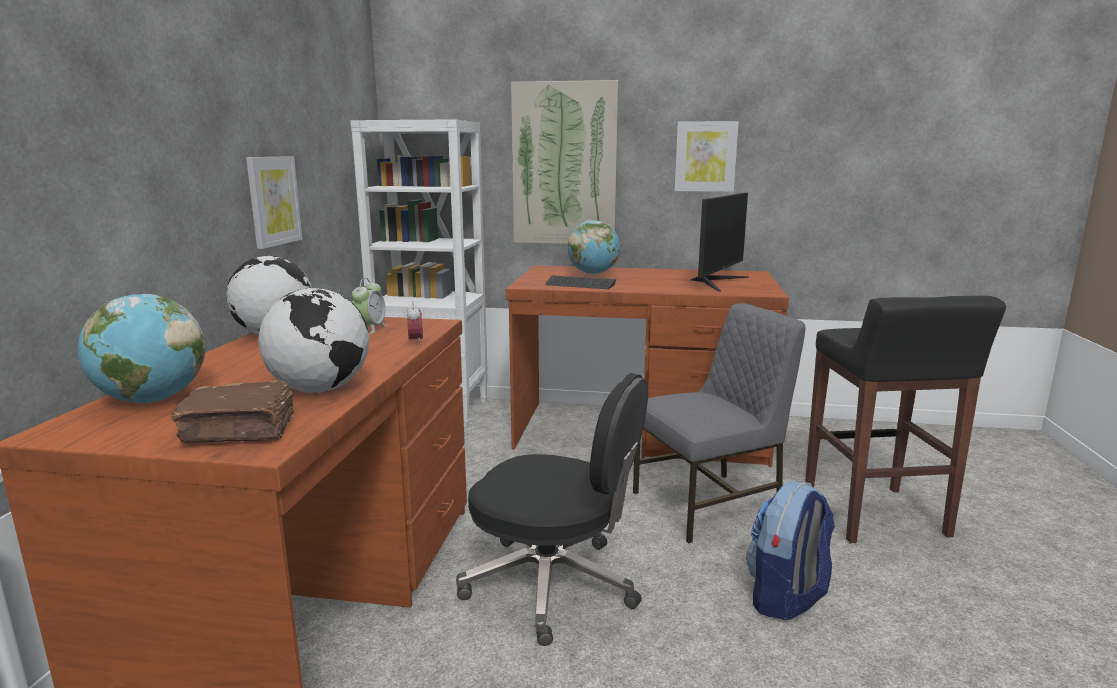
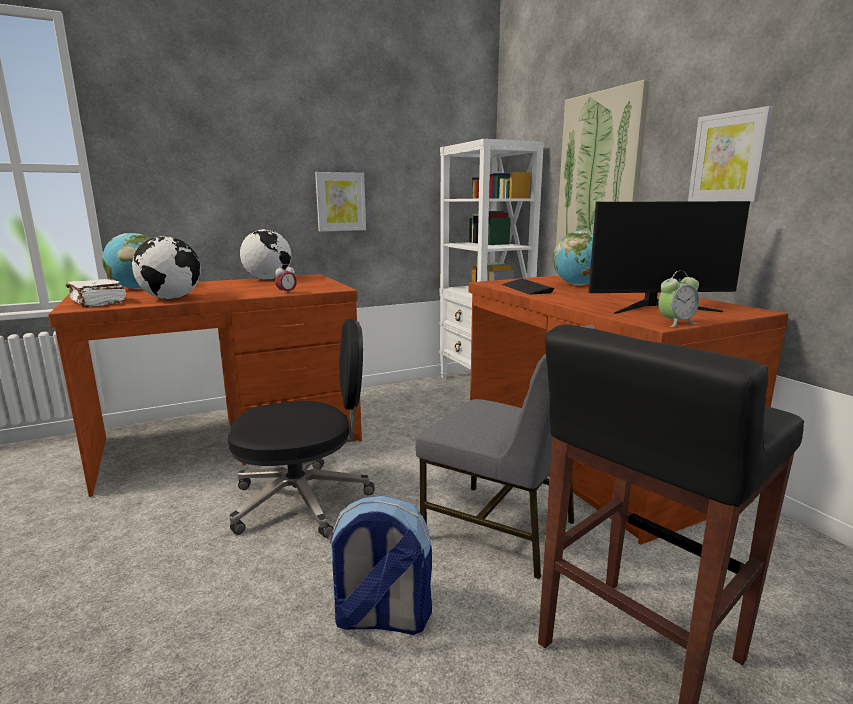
camera: 55 degrees right, 0 degrees up
(241, 431) = (97, 302): brown book -> white book
(370, 328) = (305, 284): alarm clock -> alarm clock (676, 323)
(554, 585) = (304, 500): black office chair -> black office chair turned 90 degrees counterclockwise

